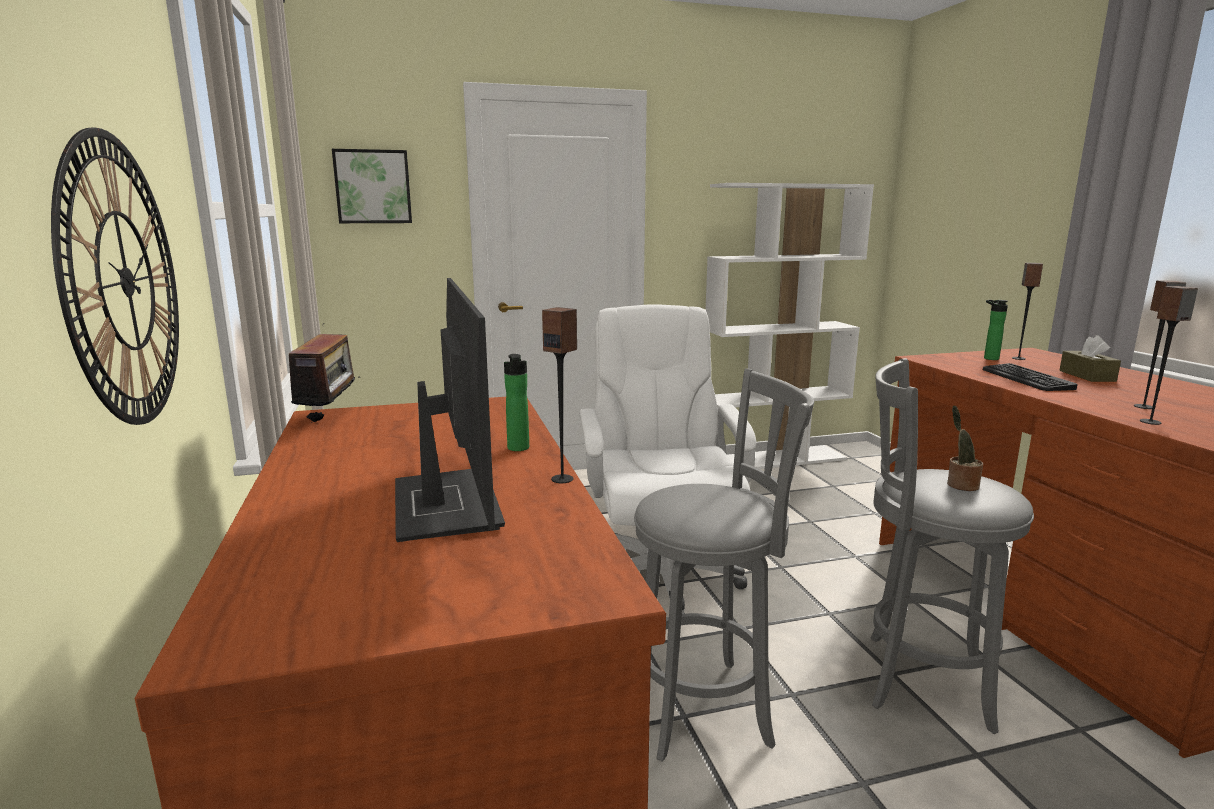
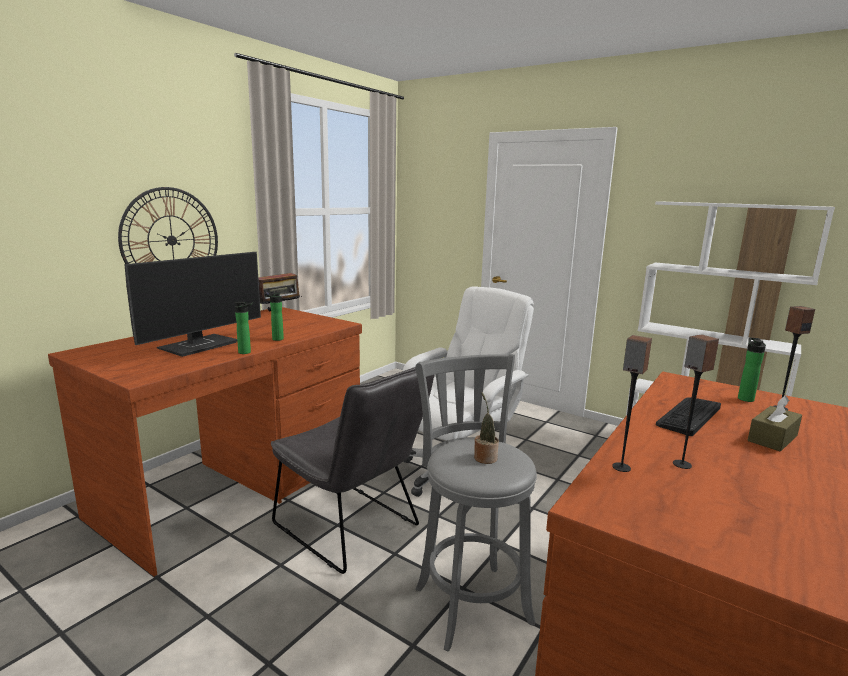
camera: 50 degrees right, 0 degrees up
(373, 187) = (436, 198): picture -> none
(562, 479) = (246, 352): speaker -> bottle
(707, 707) = (352, 529): grey stool -> grey chair

